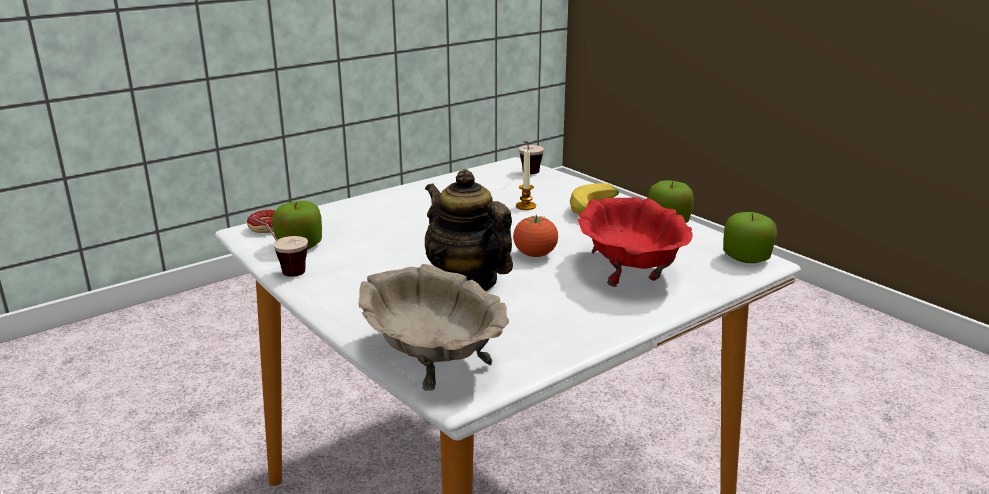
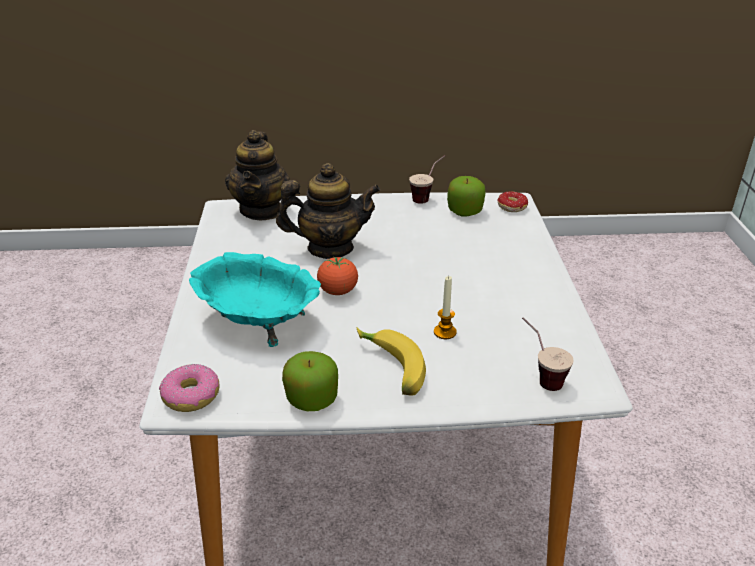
camera: 125 degrees right, 10 degrees up
(432, 358) = (261, 210): beige bowl -> teapot
(632, 270) = (258, 322): red bowl -> turquoise bowl
(746, 258) = (191, 396): apple -> donut

